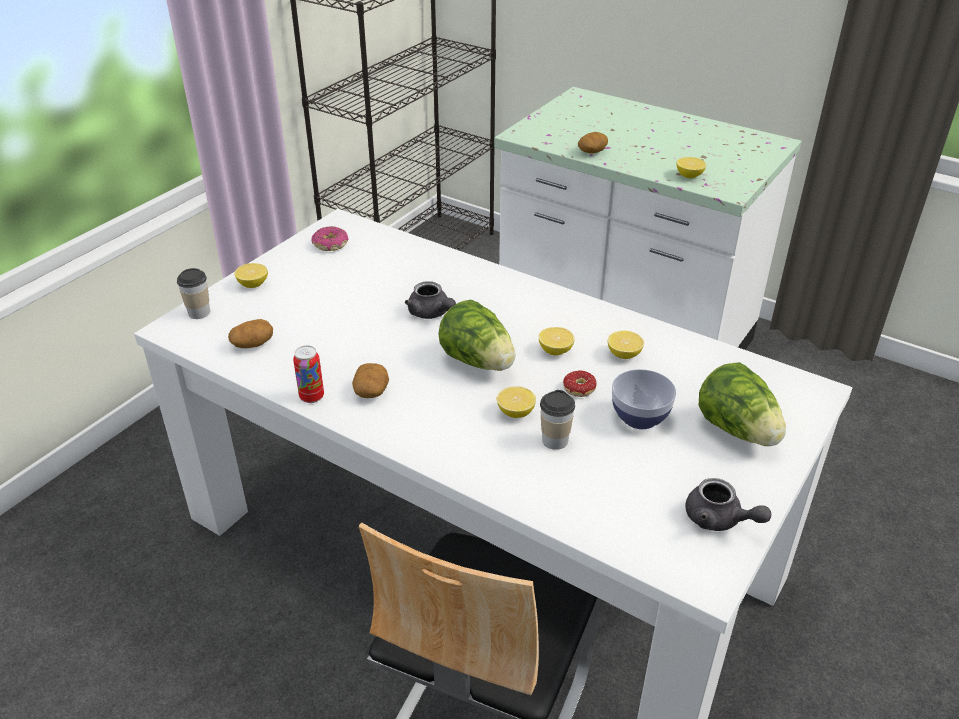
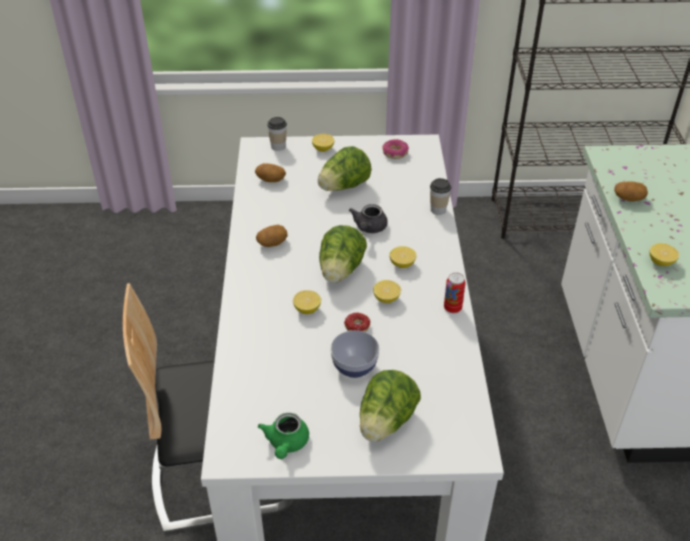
camera: 55 degrees right, 5 degrees up
(312, 397) = (247, 224): can -> can (452, 308)
(340, 299) = (344, 186): none -> lettuce
(555, 440) = (296, 337): cup -> cup (438, 209)
(624, 354) = (415, 332): lemon -> lemon (402, 264)
(719, 520) = (286, 444): grey teapot -> green teapot

